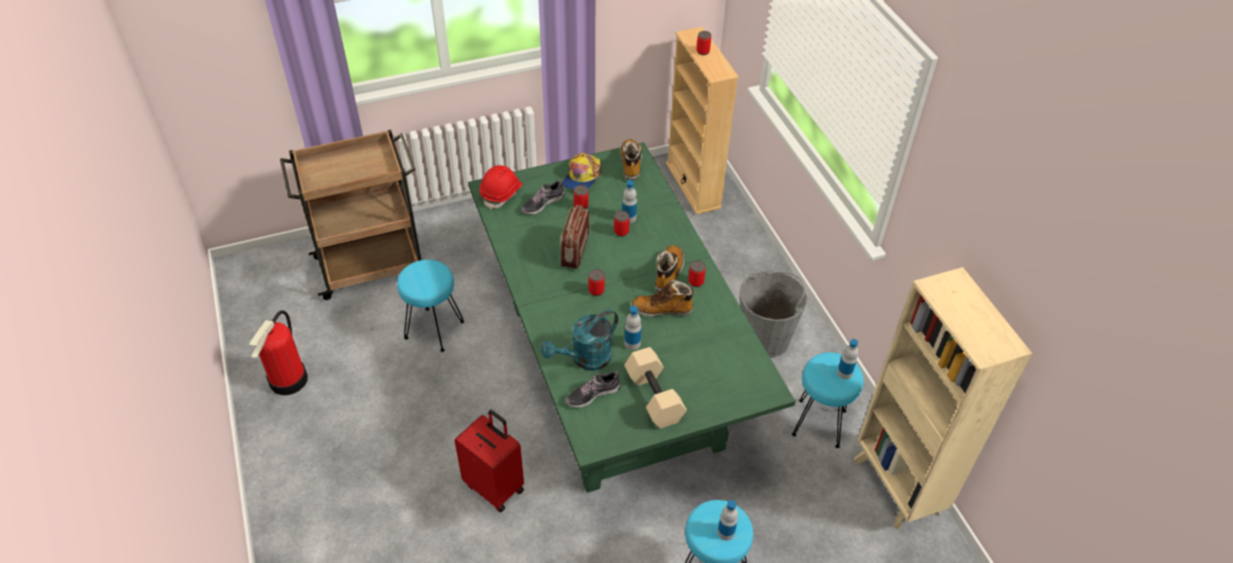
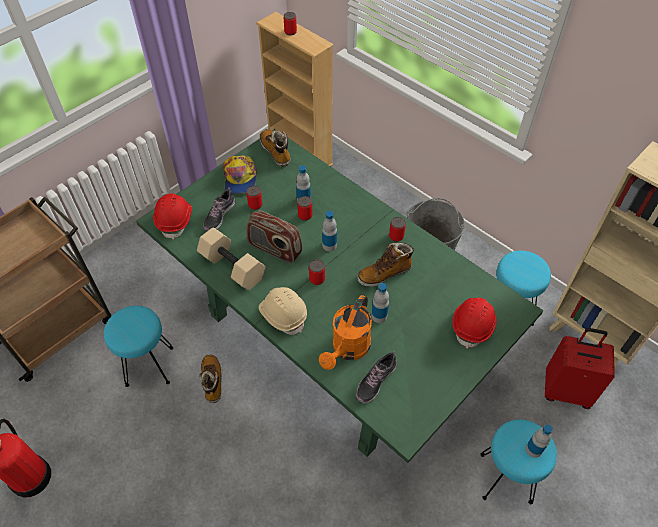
camera: 25 degrees left, 5 degrees up
(495, 486) = (286, 490): red suitcase -> red suitcase (566, 390)
(547, 308) = (283, 314): none -> beige hard hat
(574, 250) = (274, 249): radio -> radio turned 45 degrees counterclockwise
(585, 359) = (348, 350): turquoise watering can -> orange watering can
(652, 396) = (428, 359): beige dumbbell -> beige dumbbell (231, 267)
(668, 273) = (369, 238): boot -> boot (212, 381)
(715, 386) = (473, 325): none -> red hard hat
(844, 373) = (532, 265): bottle -> bottle (329, 245)

